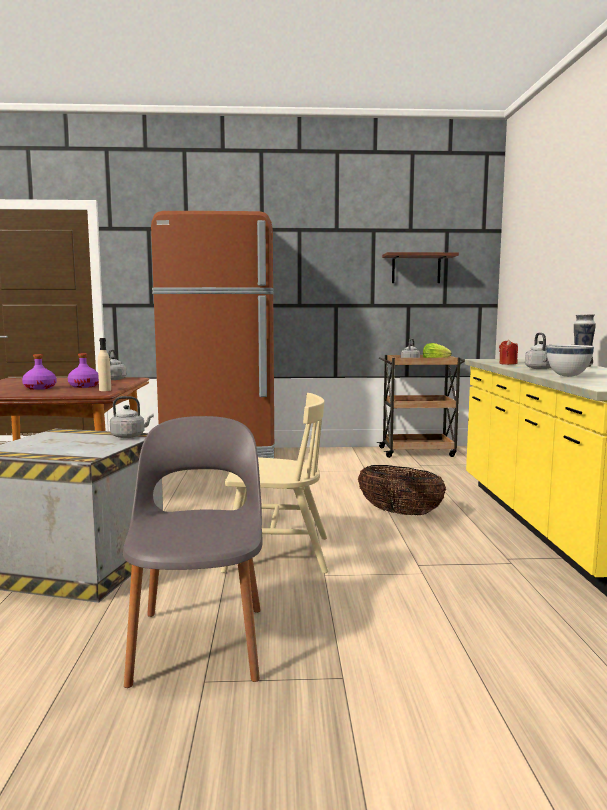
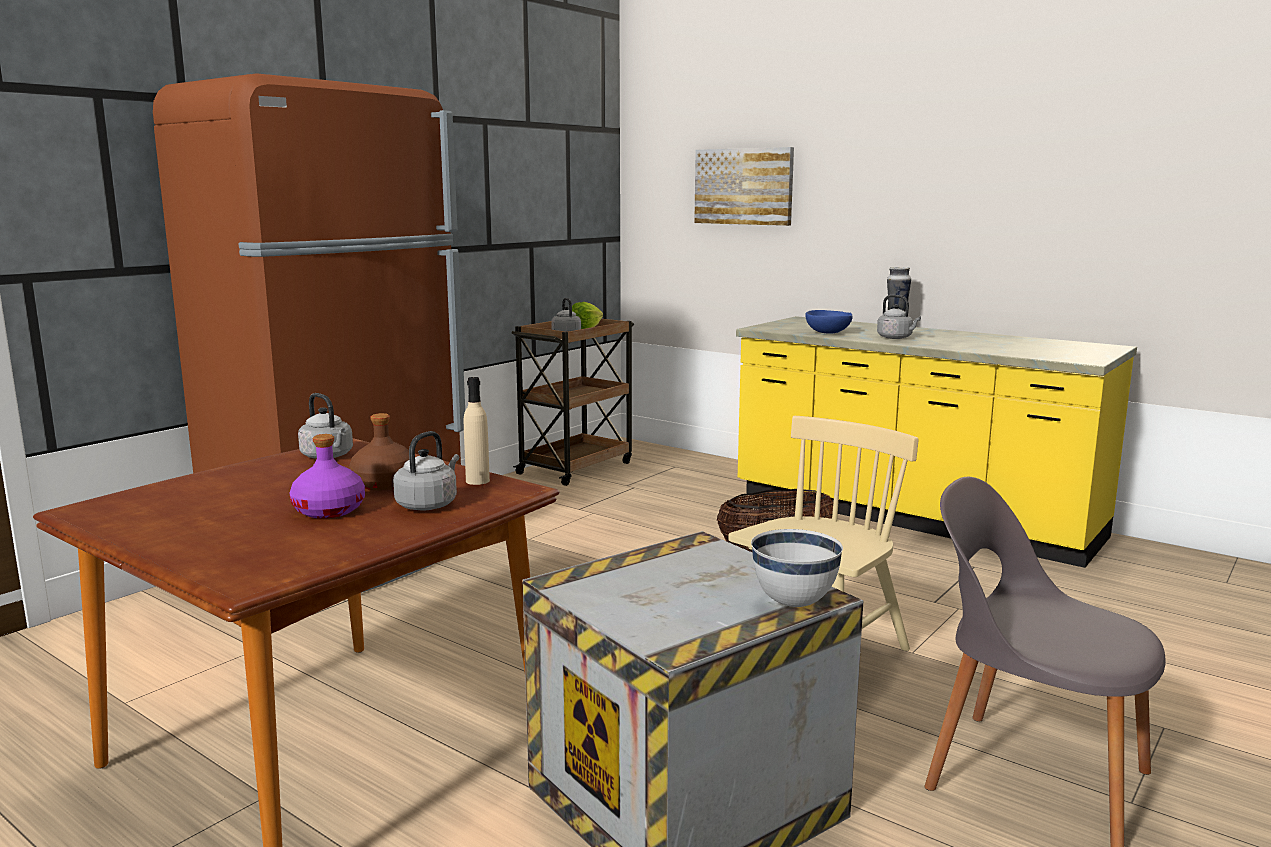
camera: 50 degrees left, 5 degrees up
(84, 386) = (383, 483): purple bottle -> brown bottle
(130, 436) = (697, 548): grey kettle -> grey kettle (429, 504)
(416, 269) = (538, 186): shelf -> none
(508, 364) = (827, 333): red candle -> blue bowl
(542, 260) = (744, 186): none -> picture
(567, 376) = (981, 348): white bowl -> white bowl (794, 603)

